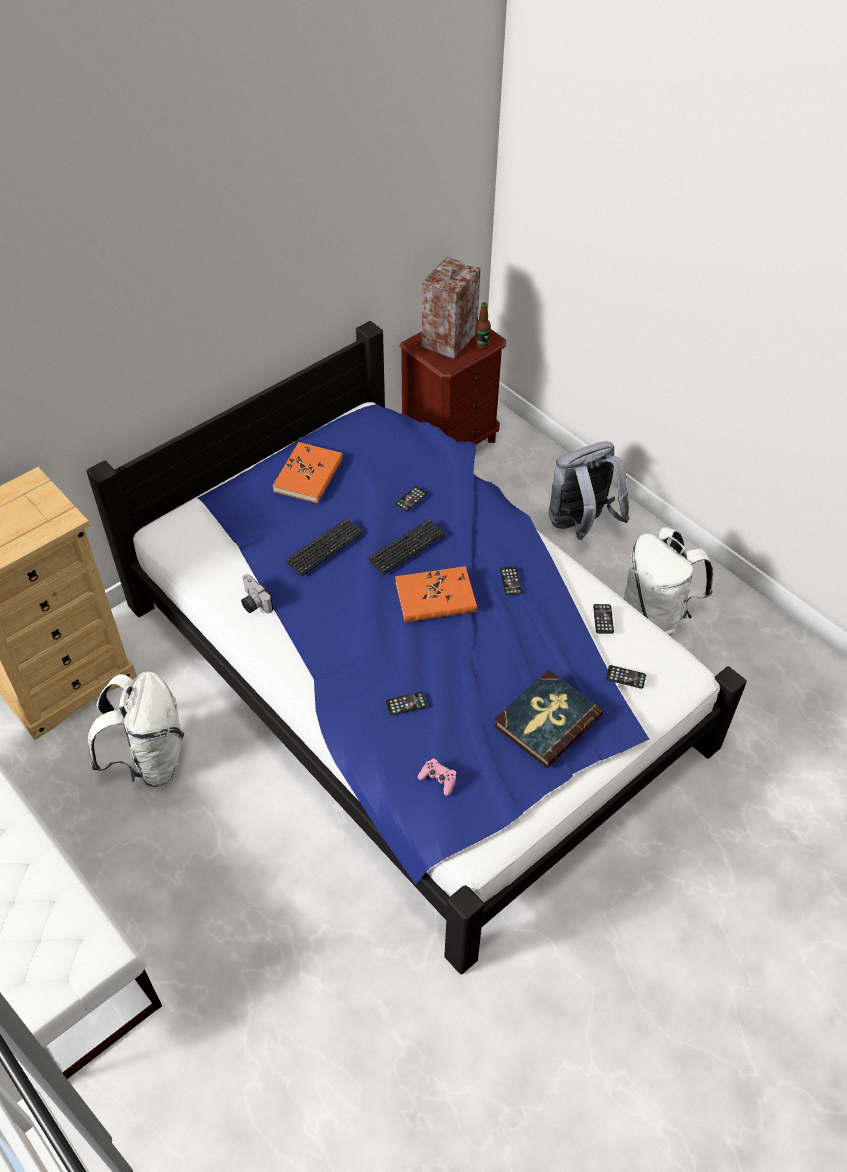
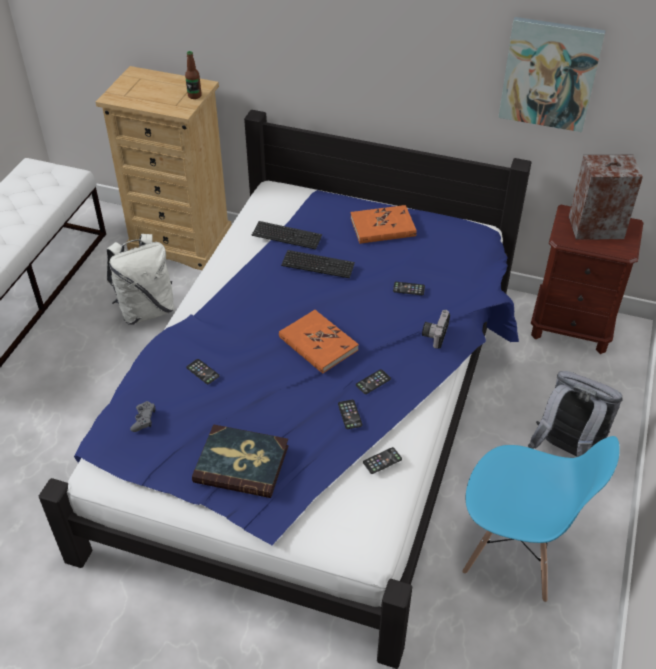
camera: 60 degrees right, 5 degrees down
(253, 603) = (240, 255): camera -> camera (434, 334)
(363, 230) = (549, 74): none -> picture
(406, 548) = (355, 307): keyboard -> keyboard (287, 236)
(438, 779) = (144, 420): pink game controller -> grey game controller
(482, 345) = (611, 248): bottle -> bottle (194, 96)
(625, 677) = (328, 501): phone -> phone (350, 414)
(657, 613) = (515, 553): white backpack -> blue chair

